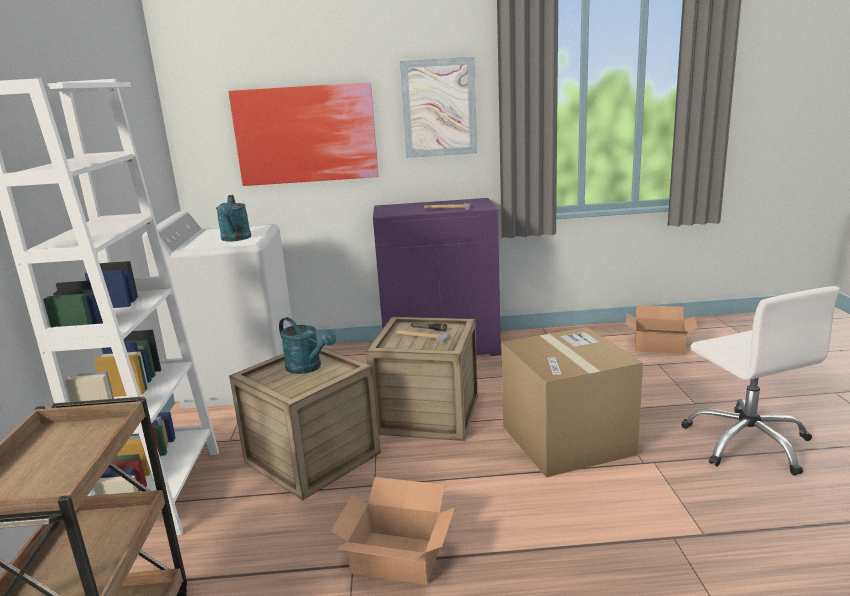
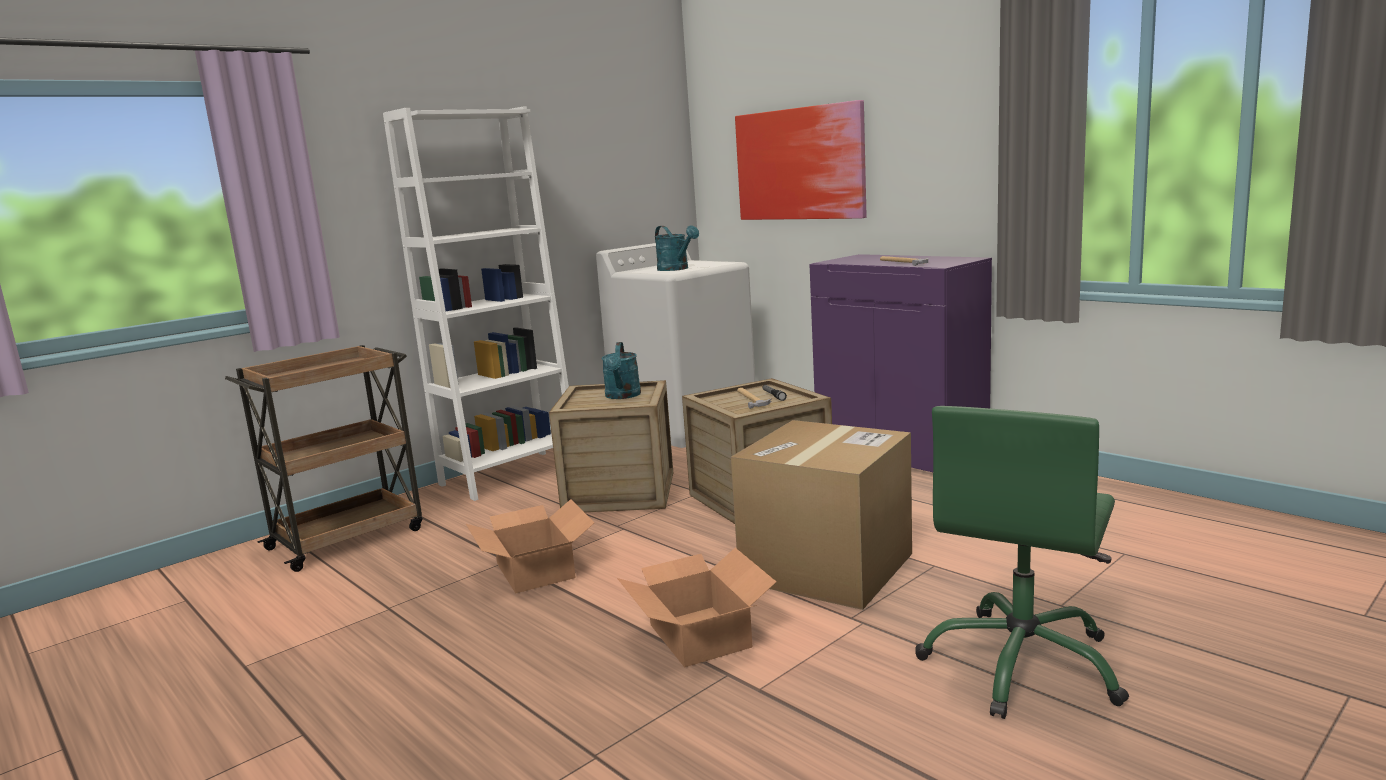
camera: 50 degrees right, 5 degrees down
(235, 239) = (676, 269): turquoise watering can -> turquoise watering can turned 75 degrees counterclockwise
(439, 108) = (938, 130): picture -> none
(658, 345) = (1186, 537): cardboard box -> cardboard box (700, 635)
(747, 442) = (1022, 664): white office chair -> green office chair

